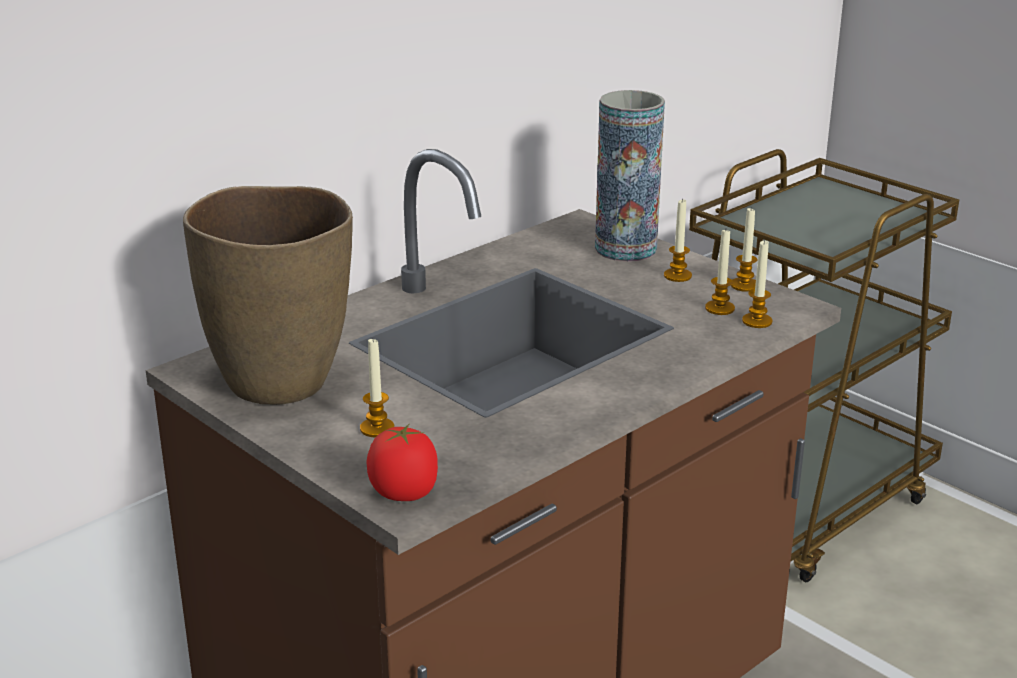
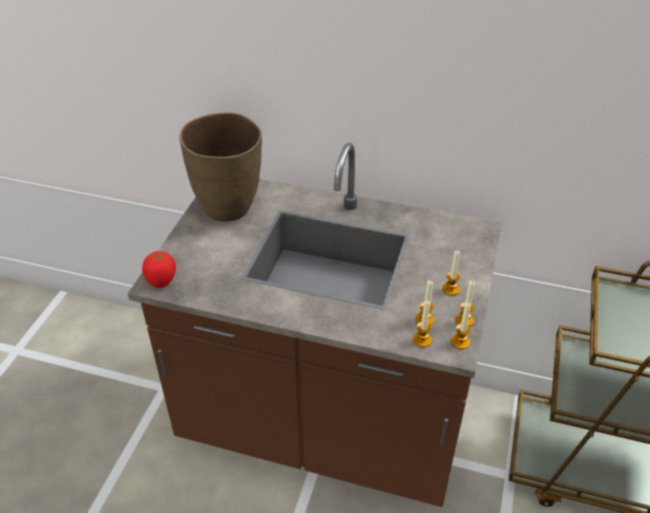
camera: 60 degrees right, 15 degrees up
(377, 428) = (209, 251): candle -> candle (460, 342)
(625, 249) = (466, 257): vase -> none

